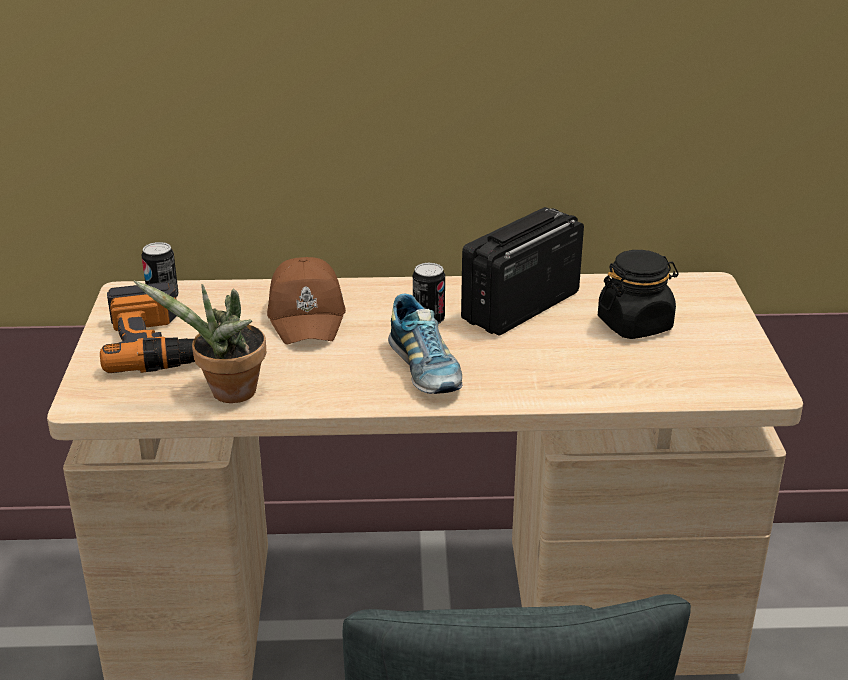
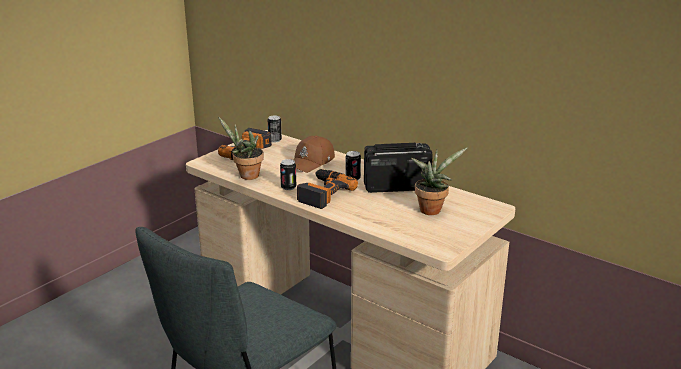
camera: 40 degrees right, 5 degrees down
(348, 384) = (288, 187): none -> can
(424, 369) = (322, 193): shoe -> power drill
(635, 325) = (432, 209): black jar -> potted plant

